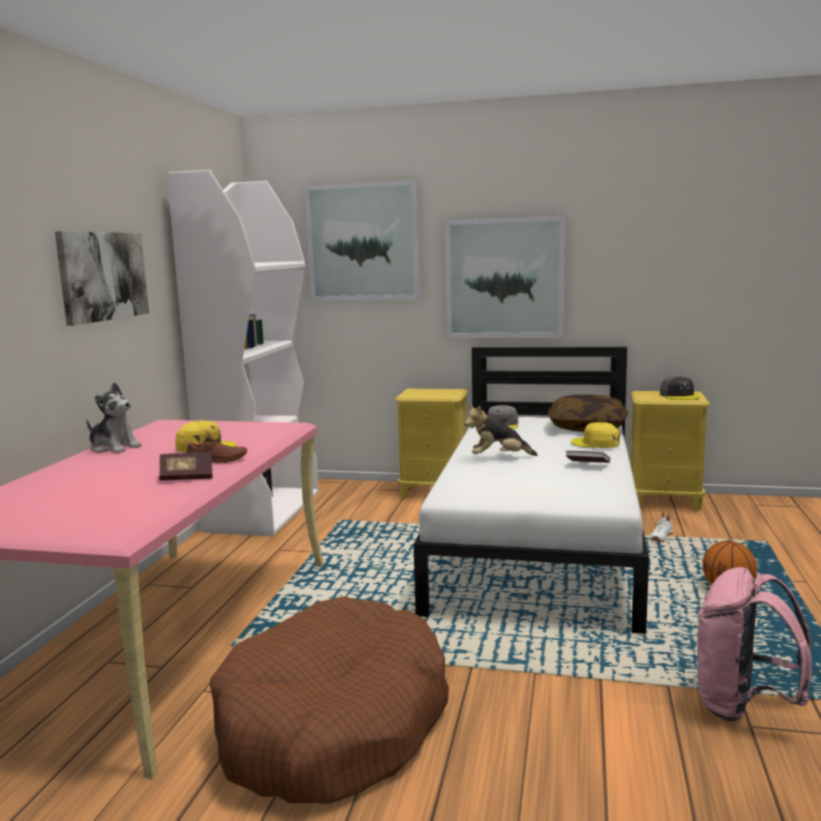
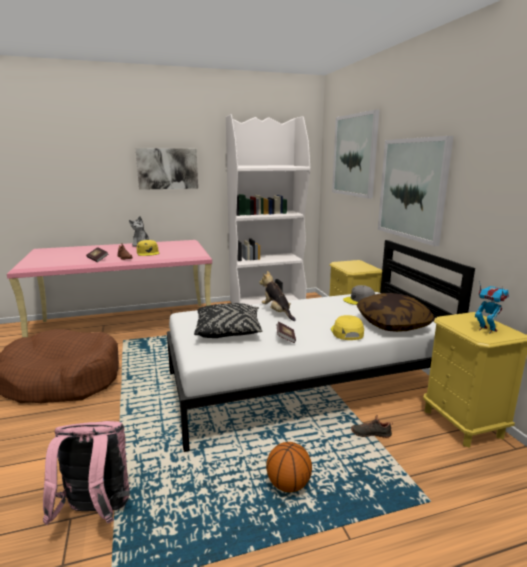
camera: 60 degrees right, 5 degrees up
(538, 484) = (228, 331): none -> black pillow
(660, 537) = (370, 433): white shoe -> black shoe
(679, 396) = (487, 330): grey cap -> toy robot

